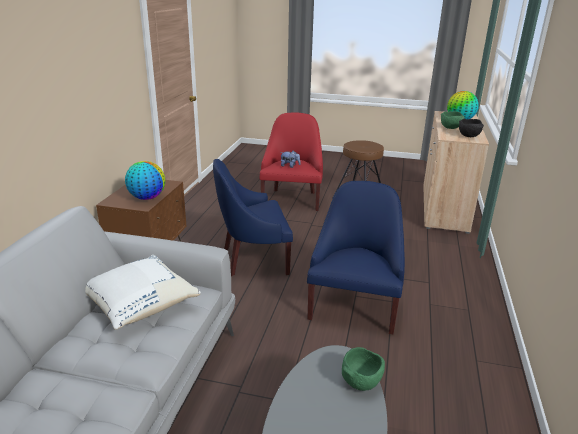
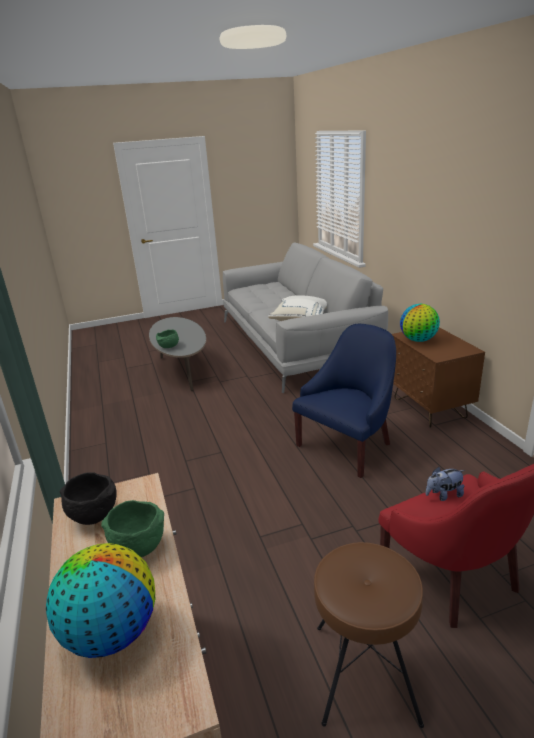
camera: 150 degrees right, 0 degrees up
(354, 306) = (216, 443): blue armchair -> none

